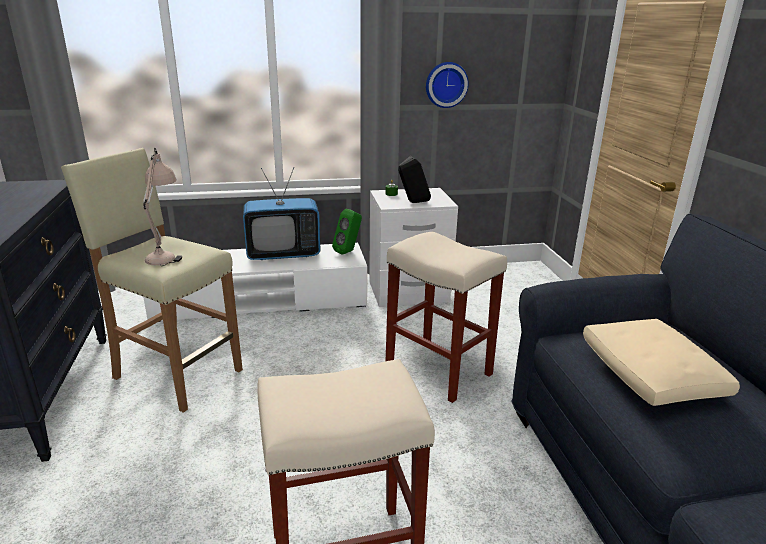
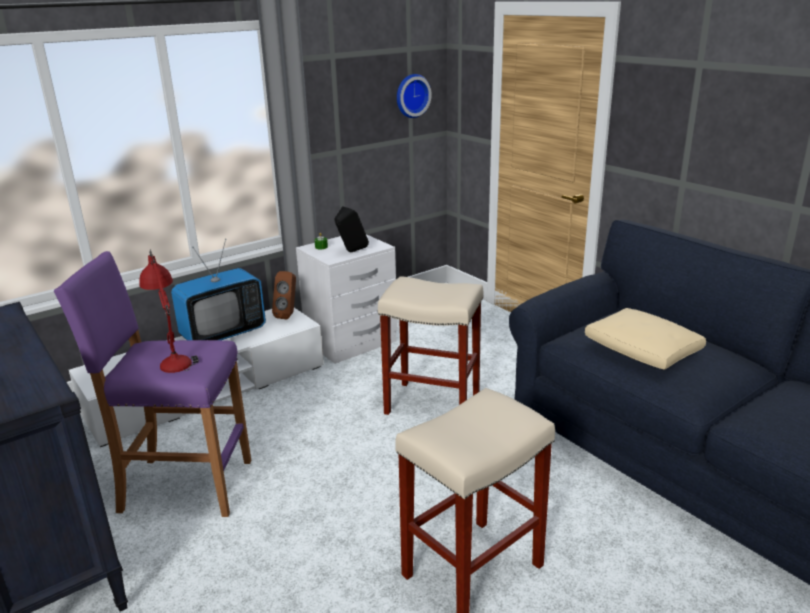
camera: 25 degrees left, 0 degrees up
(166, 253) = (173, 357): beige table lamp -> red table lamp
(177, 374) = (185, 486): beige stool -> purple stool
(348, 251) = (288, 315): green speaker -> brown speaker
(446, 84) = (345, 128): wall clock -> wall clock (411, 95)

